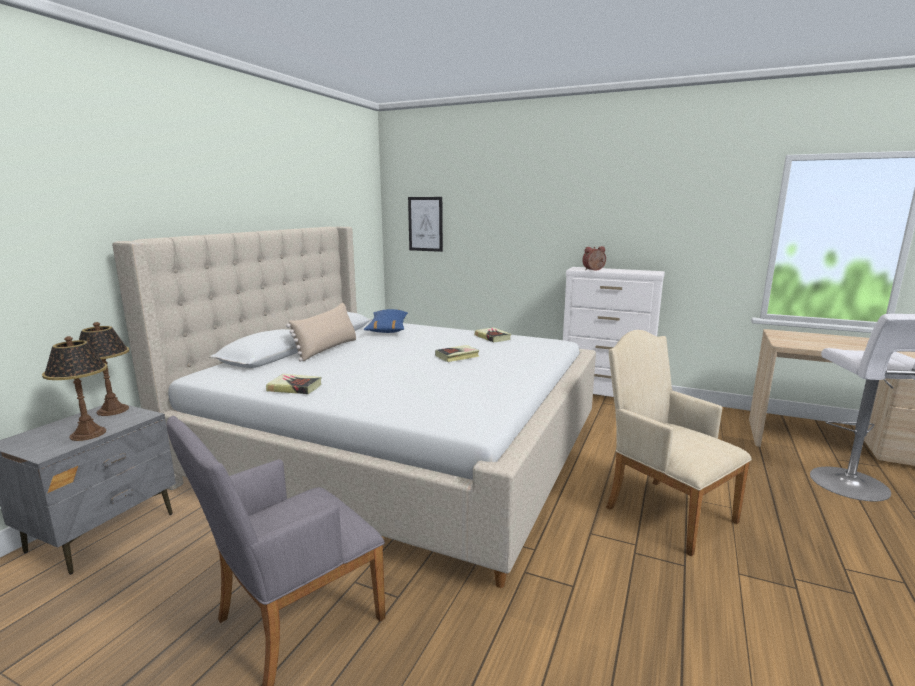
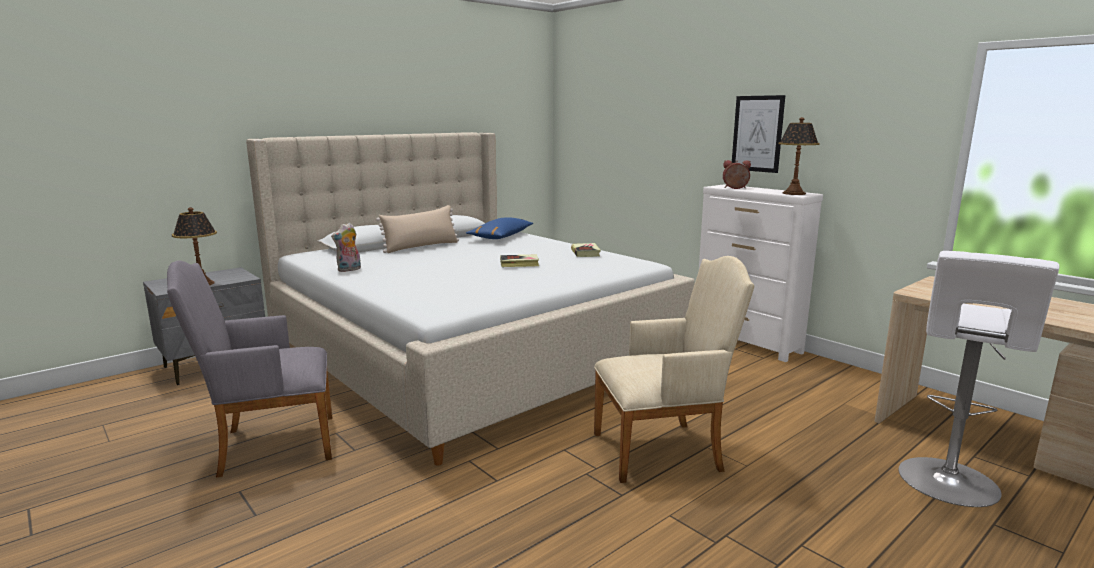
camera: 25 degrees right, 0 degrees up
(112, 410) = (233, 272): table lamp -> table lamp (793, 193)
(295, 388) = (349, 270): book -> plush toy
(425, 224) = (589, 132): picture -> picture (757, 133)
(663, 510) = (664, 450): beige armchair -> beige armchair turned 90 degrees clockwise

